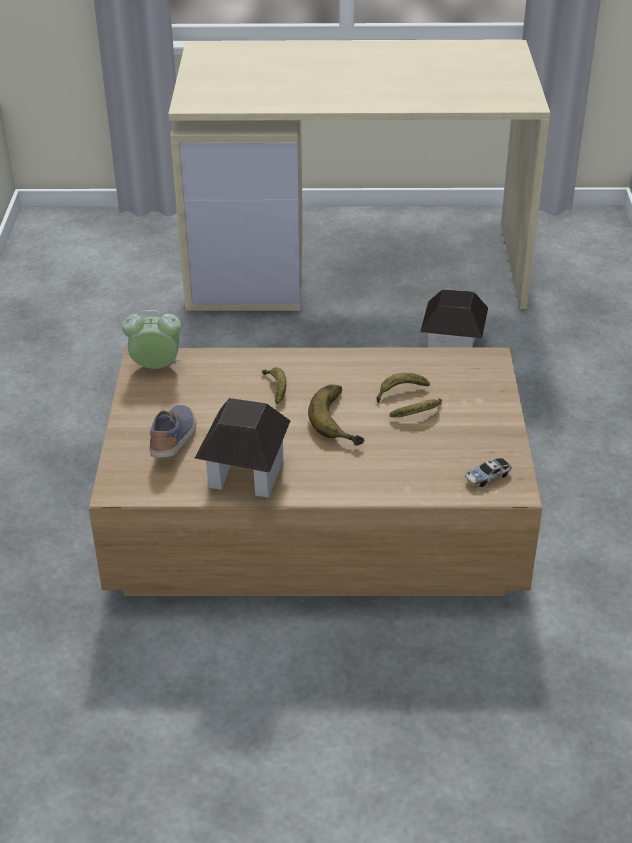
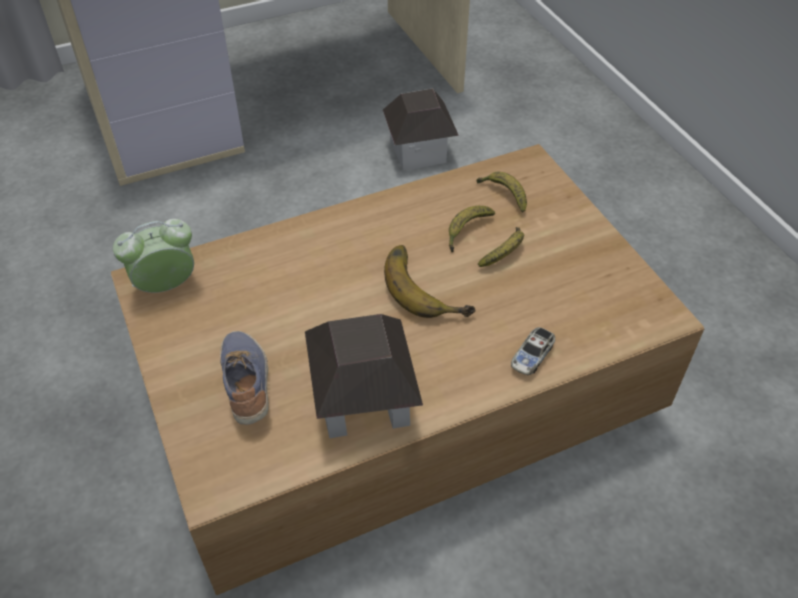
camera: 25 degrees left, 10 degrees up
(276, 389) = (328, 270): banana -> banana (504, 195)
(487, 477) = (627, 309): toy car -> toy car (532, 356)

